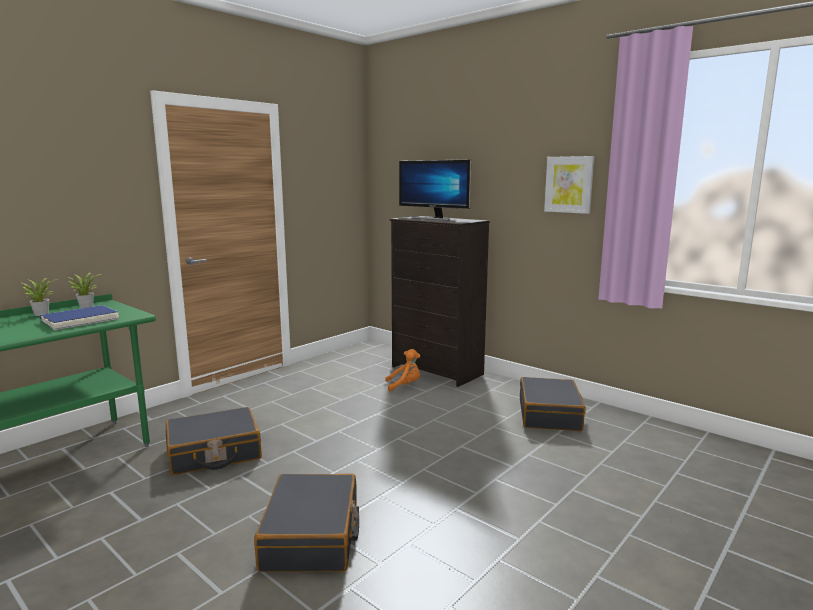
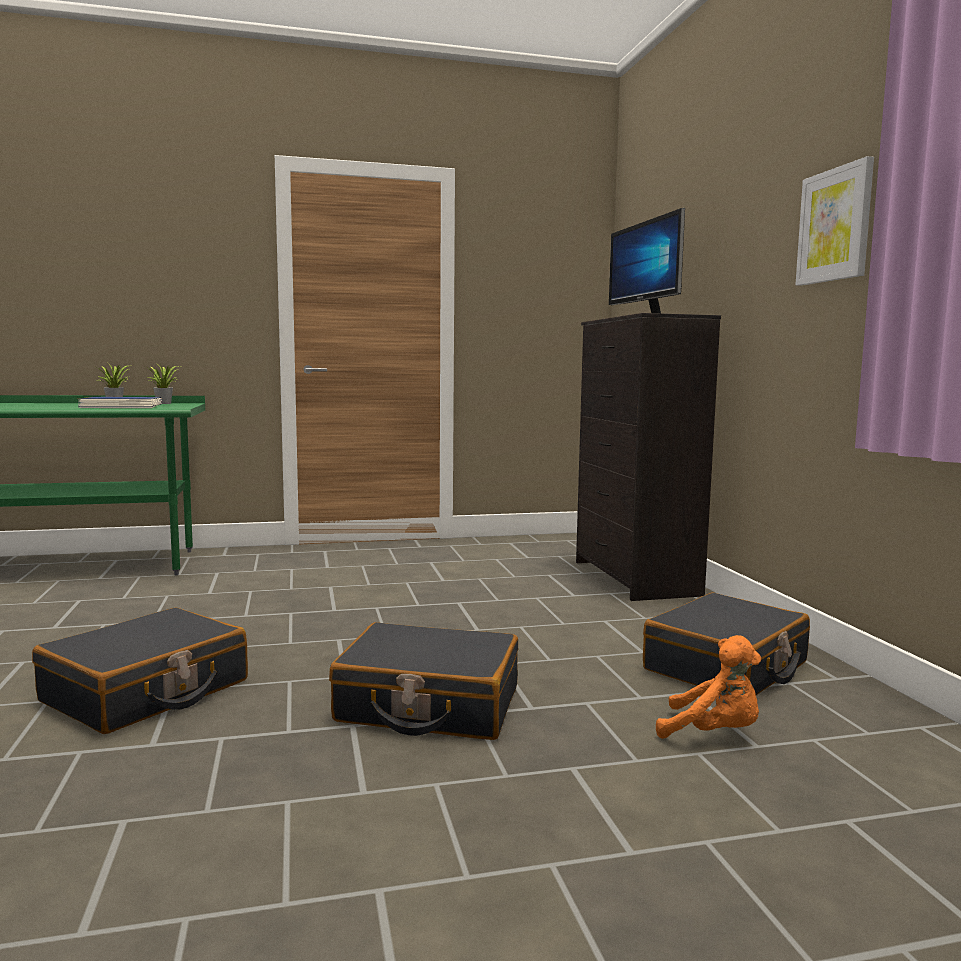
camera: 35 degrees right, 5 degrees down
(214, 453) = (217, 594): black suitcase -> black suitcase (428, 705)
(405, 386) = (554, 584): orange plush toy -> orange plush toy (713, 733)

